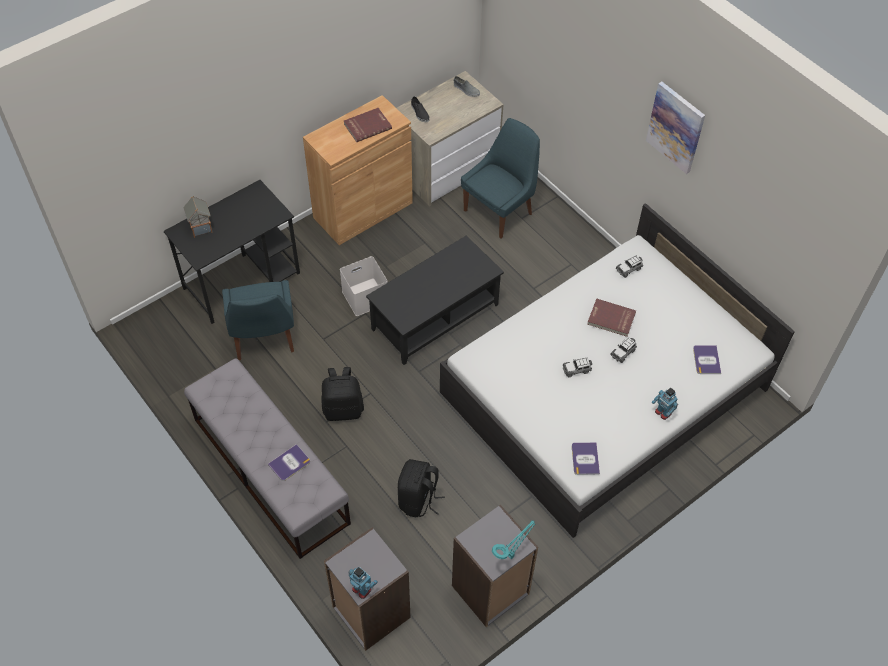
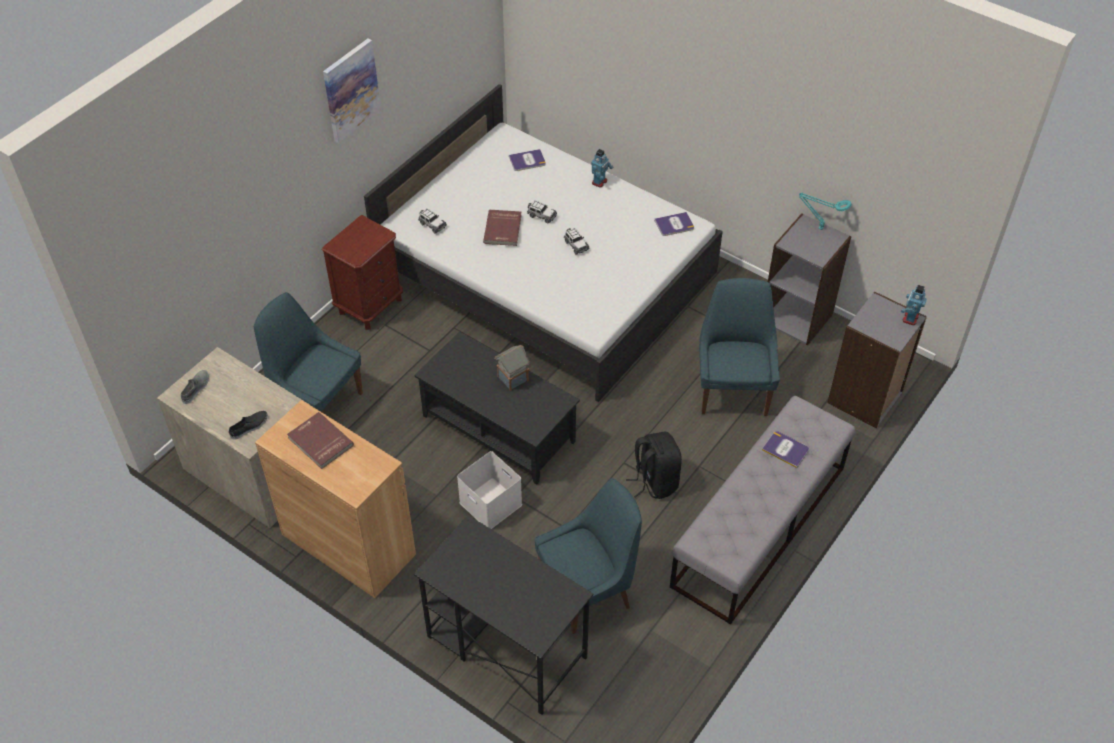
camera: 105 degrees left, 5 degrees down
(201, 227) = (521, 613): toy house -> toy house (512, 379)
(418, 500) = (733, 390): black backpack -> blue chair
(595, 258) = (370, 305): none -> brown nightstand

